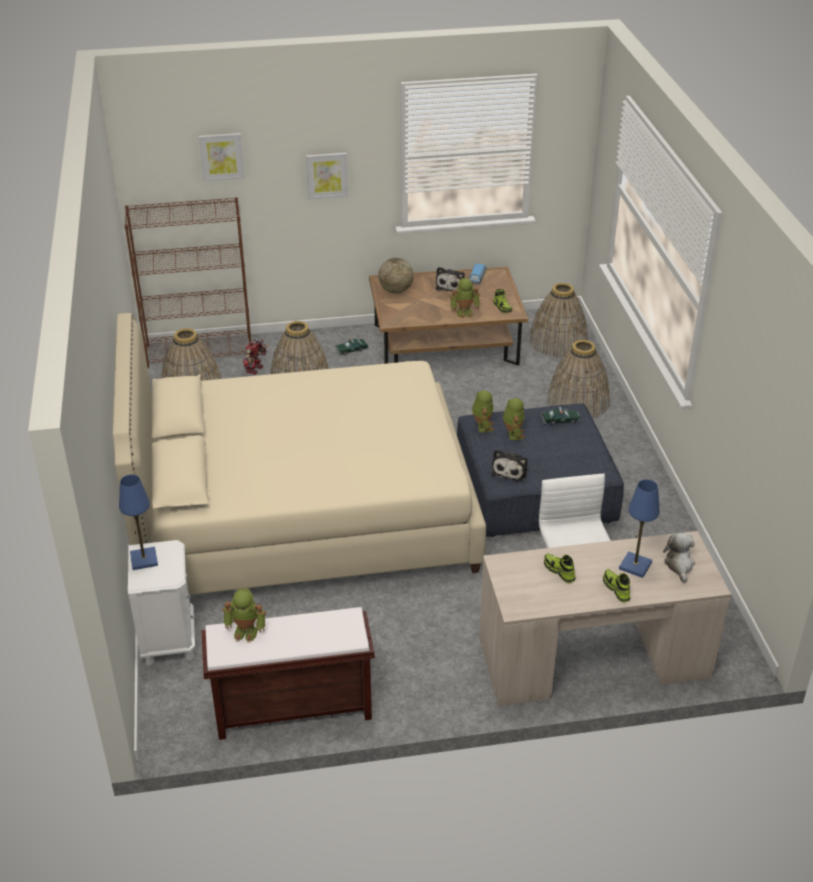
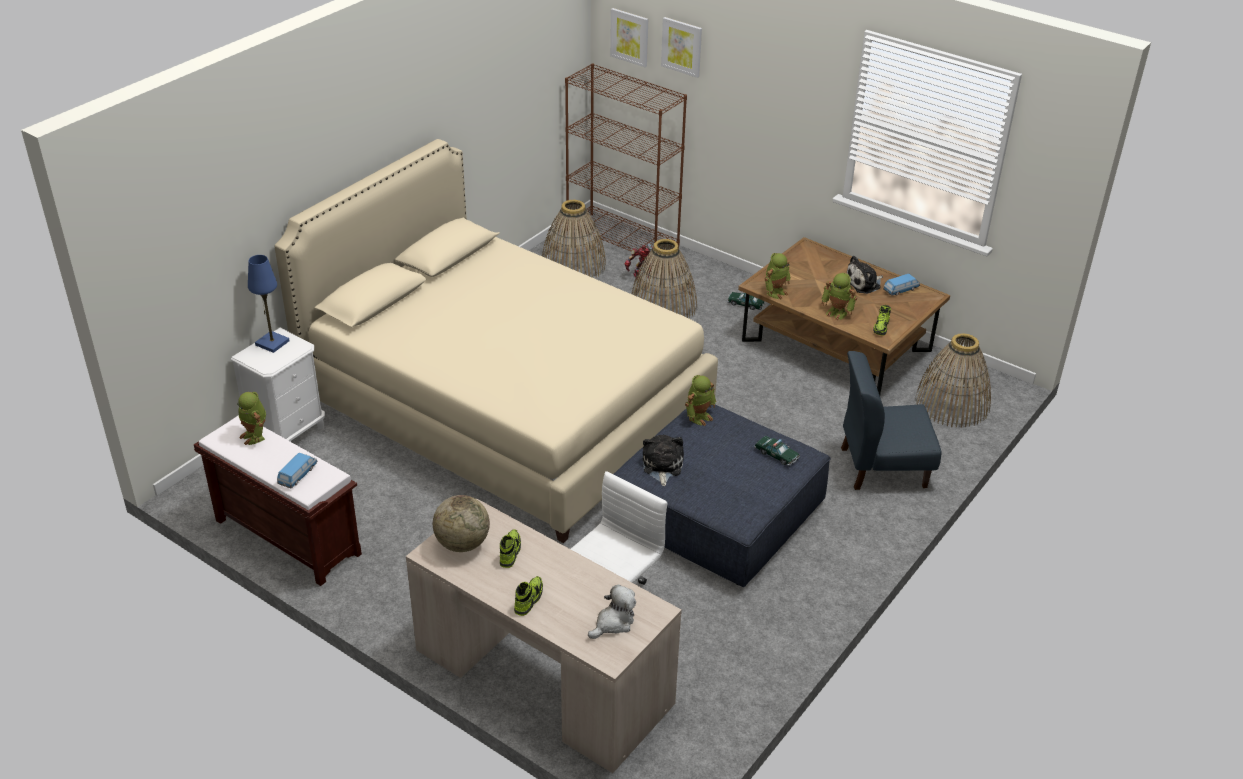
camera: 45 degrees right, 0 degrees up
(327, 175) = (776, 106): picture -> picture (630, 37)
(327, 633) = (298, 475): none -> toy car
(396, 290) = (806, 261): globe -> globe (462, 543)
(510, 470) = (662, 466): plush toy -> plush toy turned 120 degrees clockwise
(513, 434) = (715, 439): toy robot -> toy robot (775, 292)
(577, 401) = (882, 467): basket -> blue chair
(635, 566) = (576, 595): blue table lamp -> none

